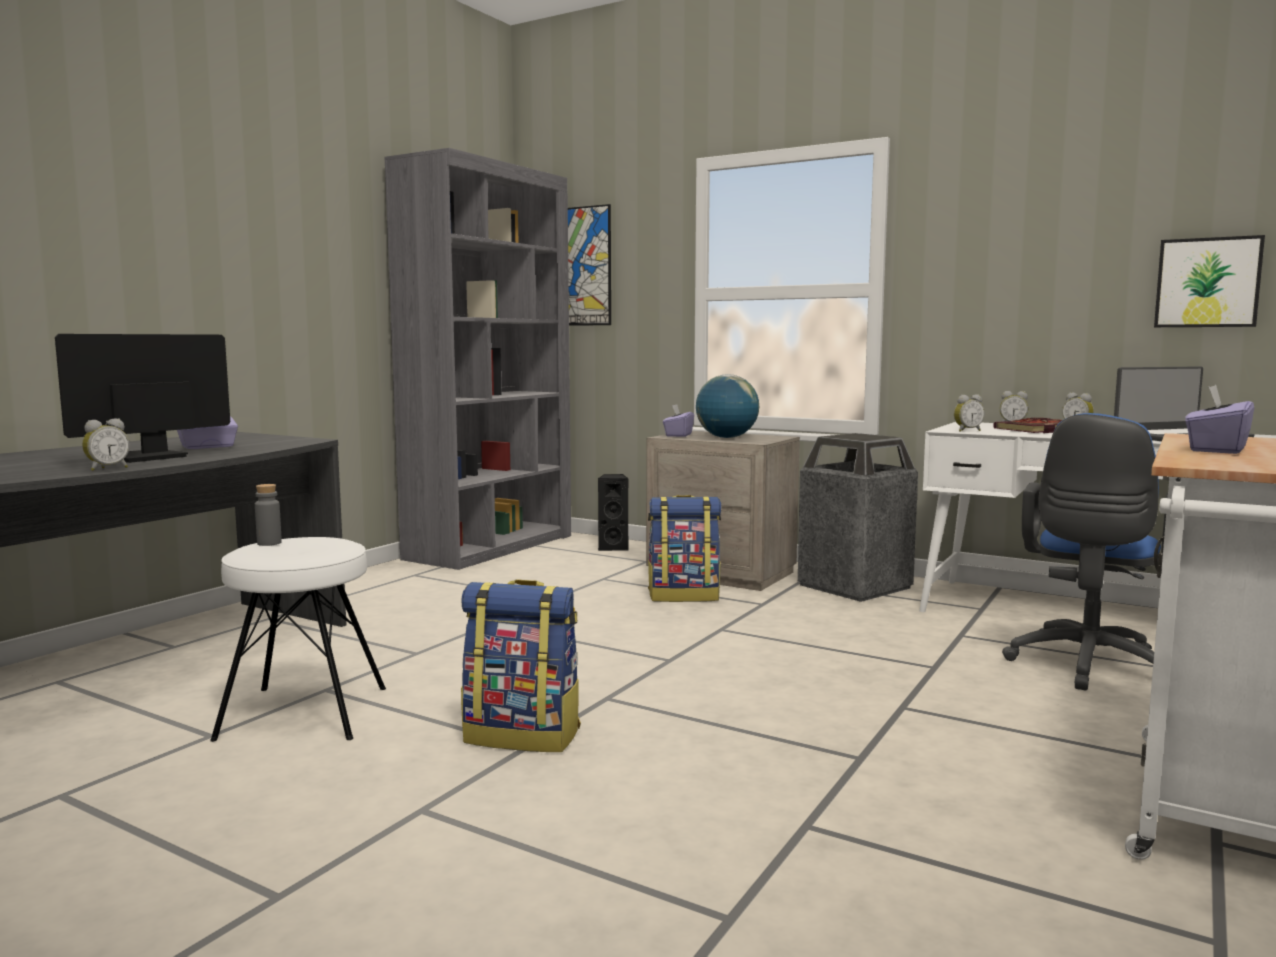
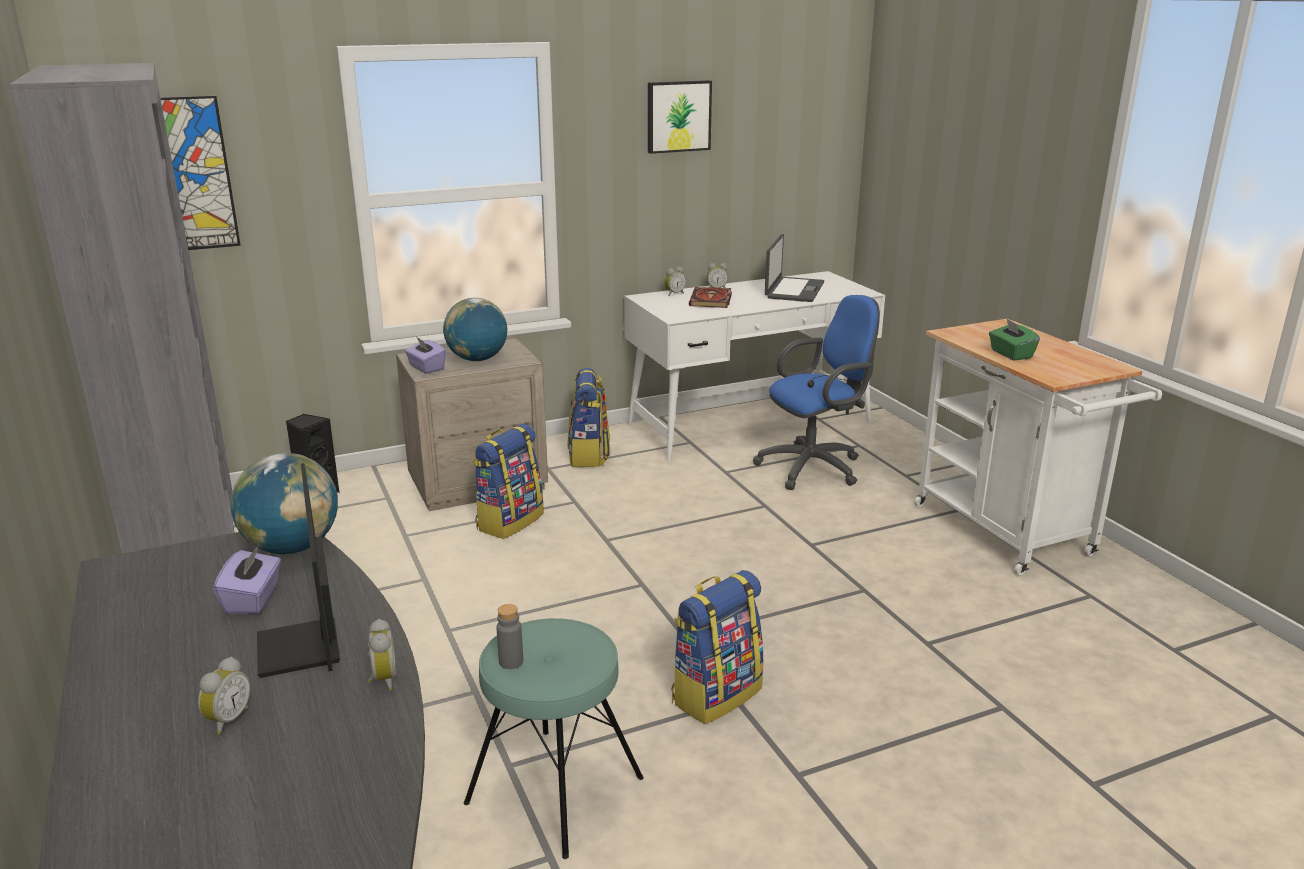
camera: 55 degrees left, 15 degrees up
(291, 442) = (292, 547): none -> globe
(303, 713) = (554, 790): white stool -> turquoise stool
(854, 587) = (589, 455): trash can -> backpack
(967, 431) = (685, 315): alarm clock -> alarm clock (227, 720)
(1086, 667) = (815, 467): blue office chair -> blue office chair turned 90 degrees counterclockwise
(1207, 283) = (778, 172): picture -> picture (678, 116)
(1216, 450) = (1010, 354): purple tissue box -> green tissue box

